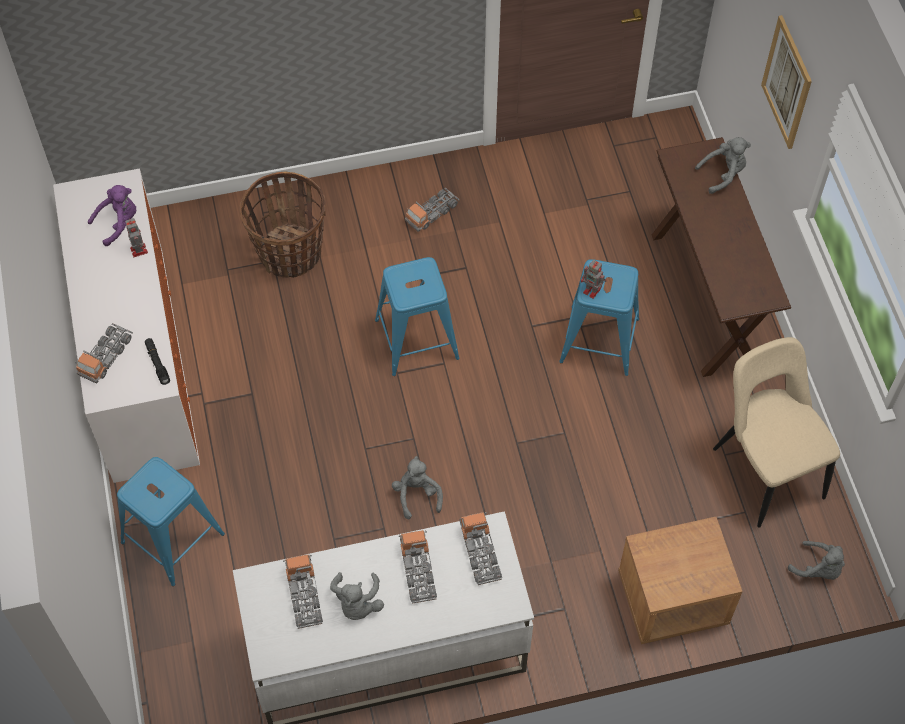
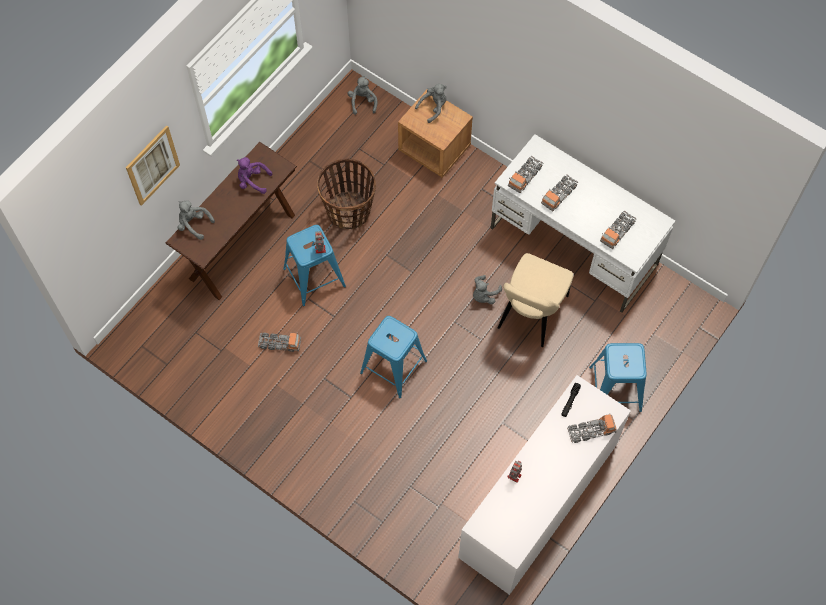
camera: 130 degrees left, 5 degrees up
(118, 223) = (508, 504): purple plush toy -> purple plush toy (252, 181)
(290, 253) = (397, 481): basket -> basket (348, 211)
(357, 603) = (599, 207): grey plush toy -> grey plush toy (433, 107)
(432, 213) = (301, 426): toy truck -> toy truck (280, 343)
(765, 469) = (326, 155): beige chair -> beige chair (530, 315)

